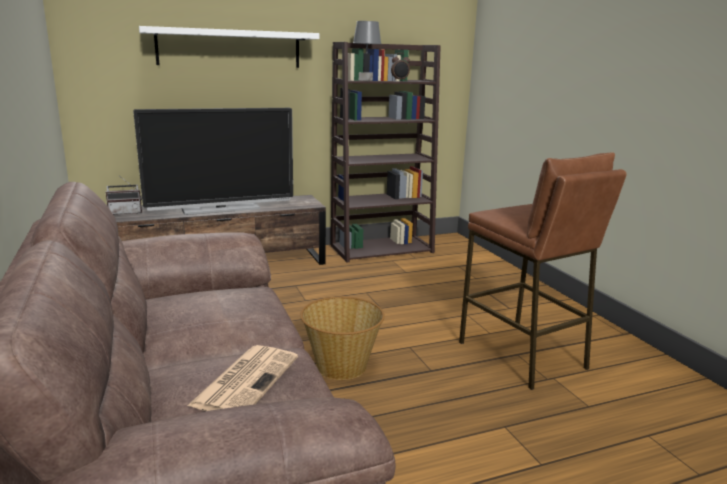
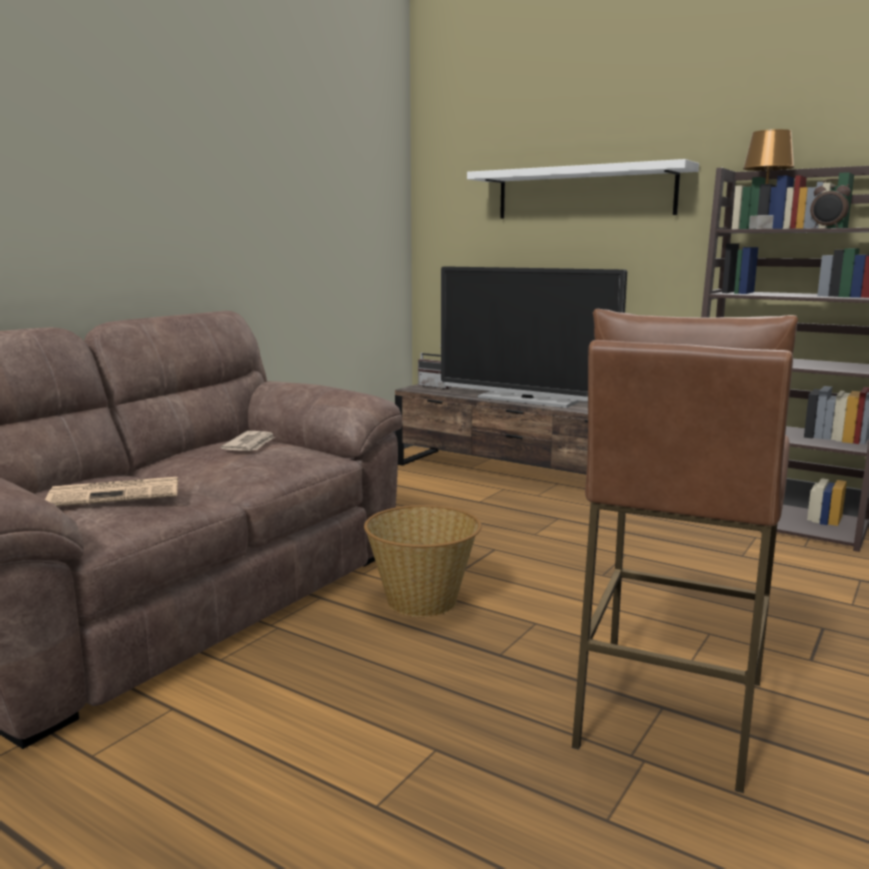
camera: 55 degrees right, 5 degrees down
(198, 302) = (251, 444): none -> newspaper
(365, 80) = (762, 228): grey table lamp -> brown table lamp

